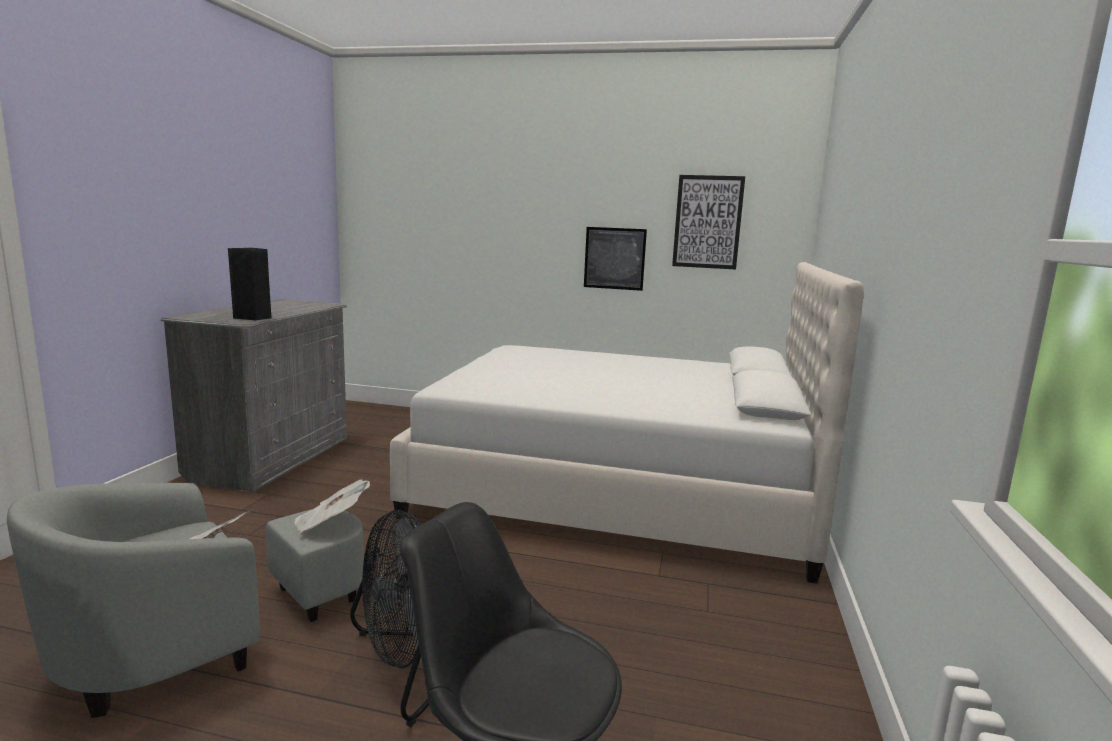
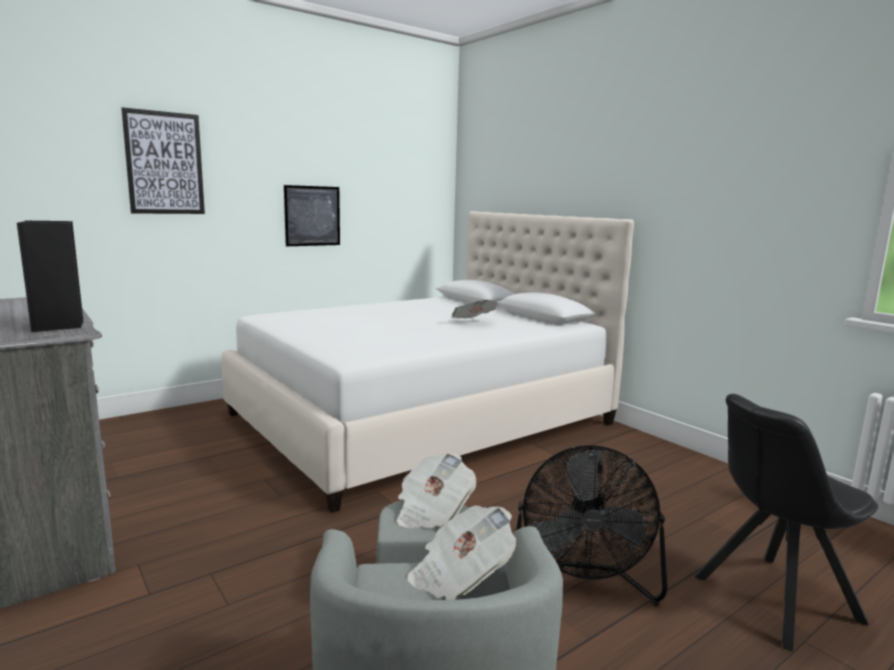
camera: 50 degrees left, 0 degrees up
(656, 391) = (473, 322): none -> newspaper
(707, 222) = (386, 180): picture -> picture (164, 163)

